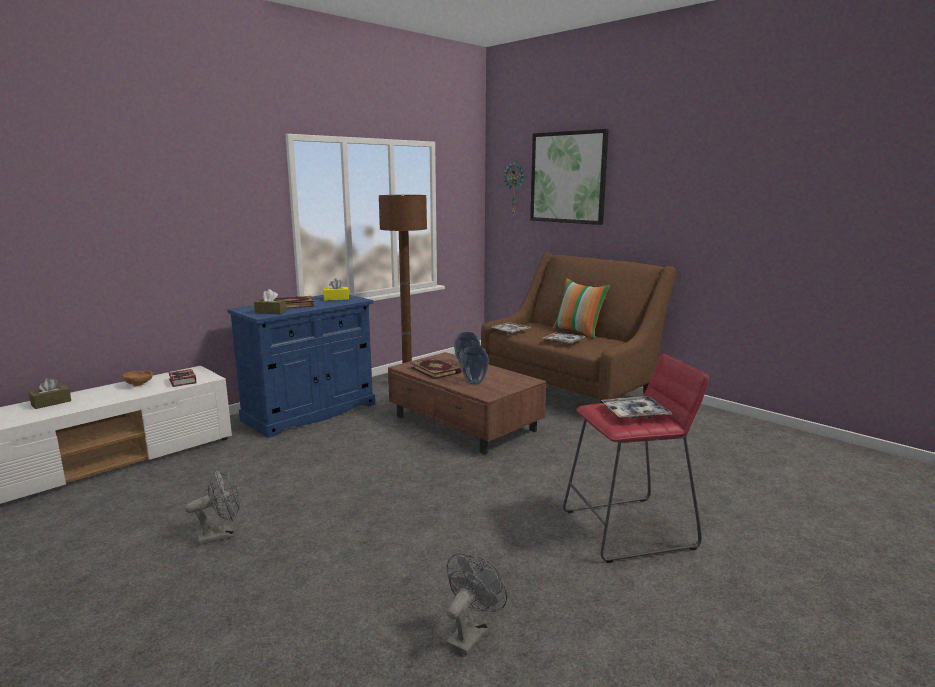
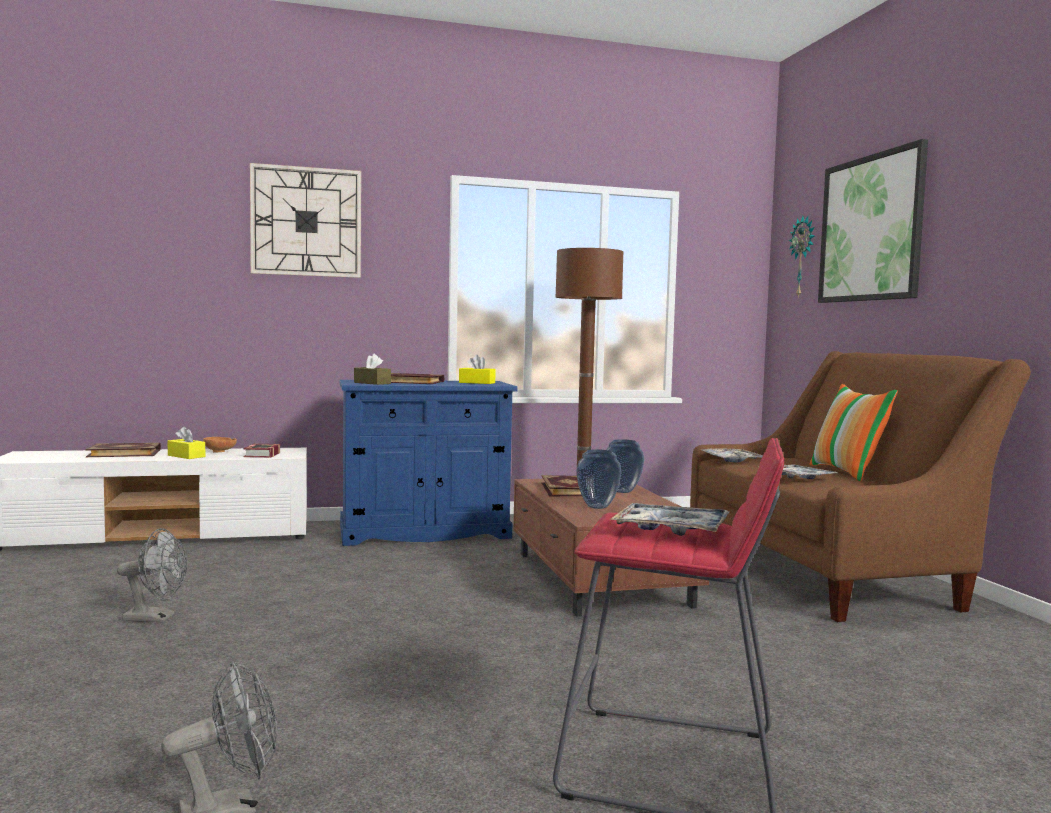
camera: 30 degrees right, 10 degrees down
(51, 403) = (124, 453): brown tissue box -> book
(119, 395) = (186, 456): none -> yellow tissue box
(176, 178) = (306, 222): none -> wall clock

